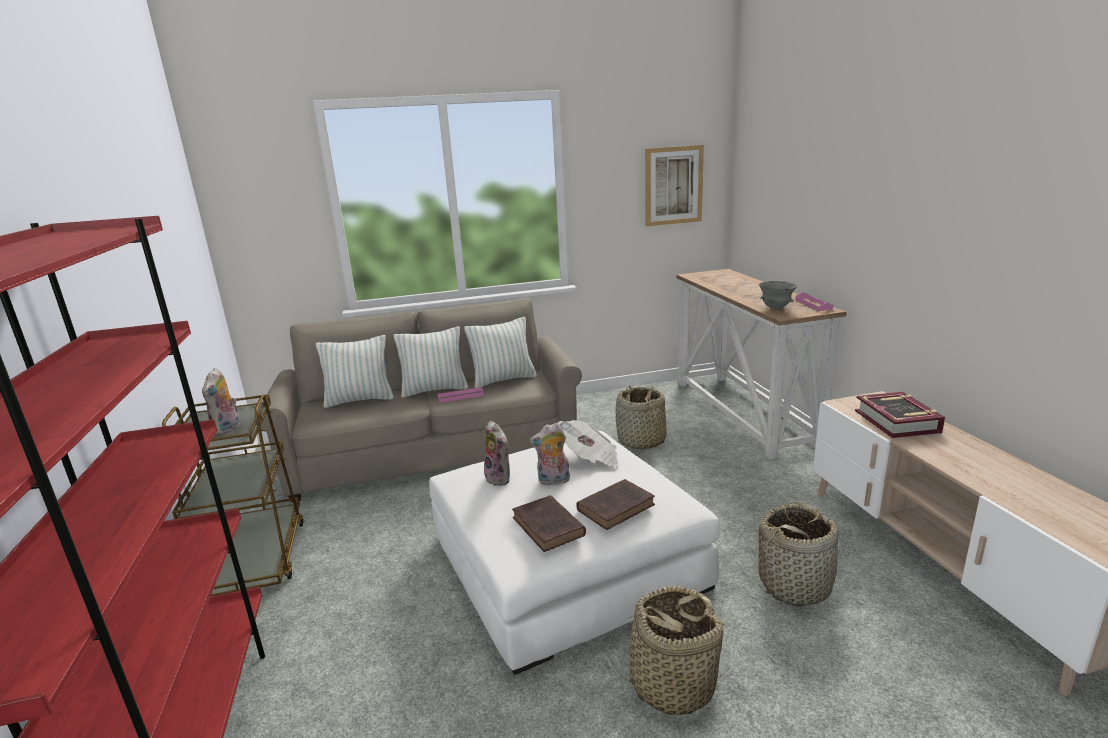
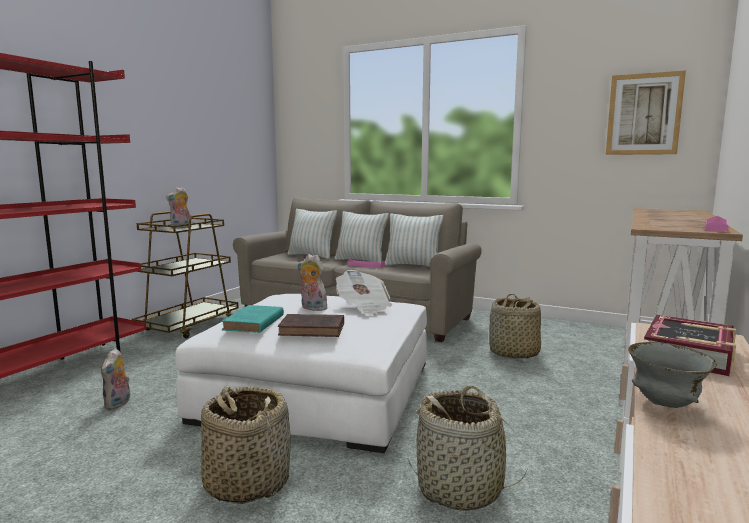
camera: 40 degrees right, 10 degrees down
(500, 478) = (288, 298): plush toy -> plush toy (118, 404)
(549, 528) = (253, 323): brown book -> turquoise book
(775, 308) = (657, 225): grey bowl -> grey bowl (664, 405)

